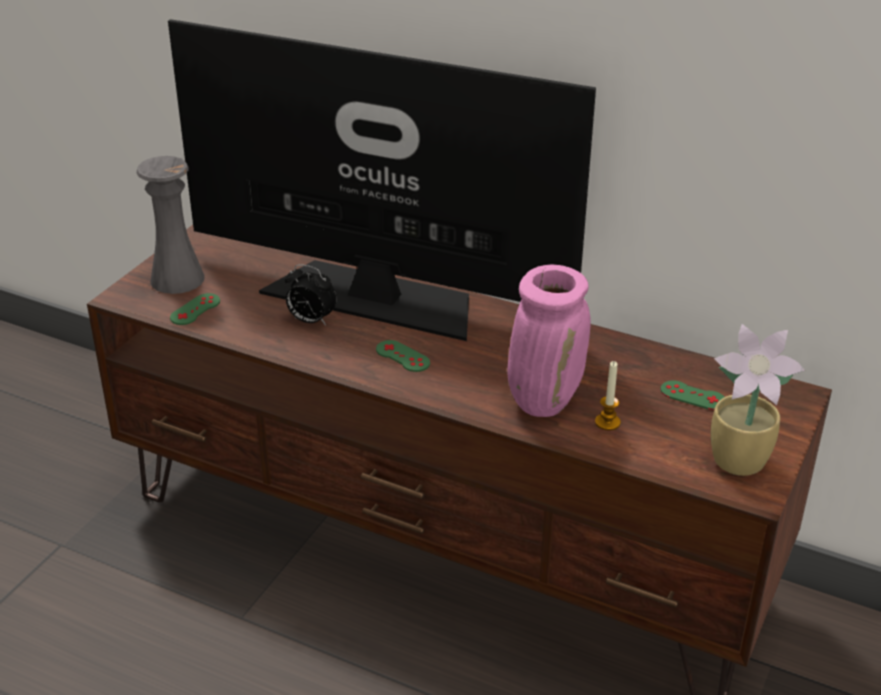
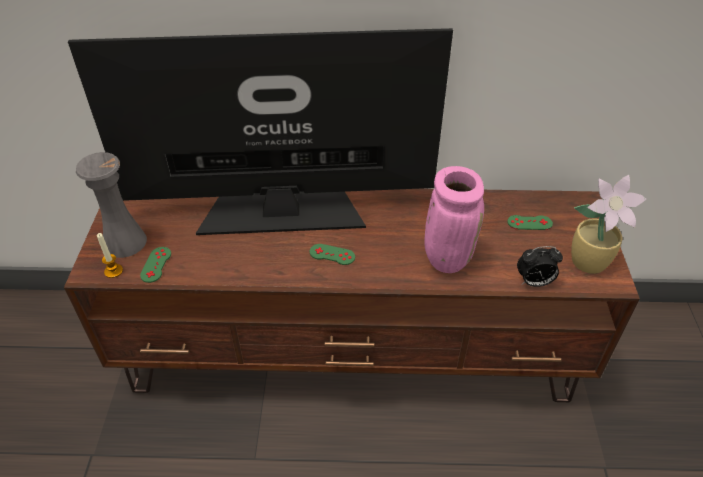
camera: 25 degrees left, 10 degrees up
(310, 321) = (249, 246): alarm clock -> alarm clock (534, 282)
(607, 422) = (495, 261): candle -> candle (113, 271)

